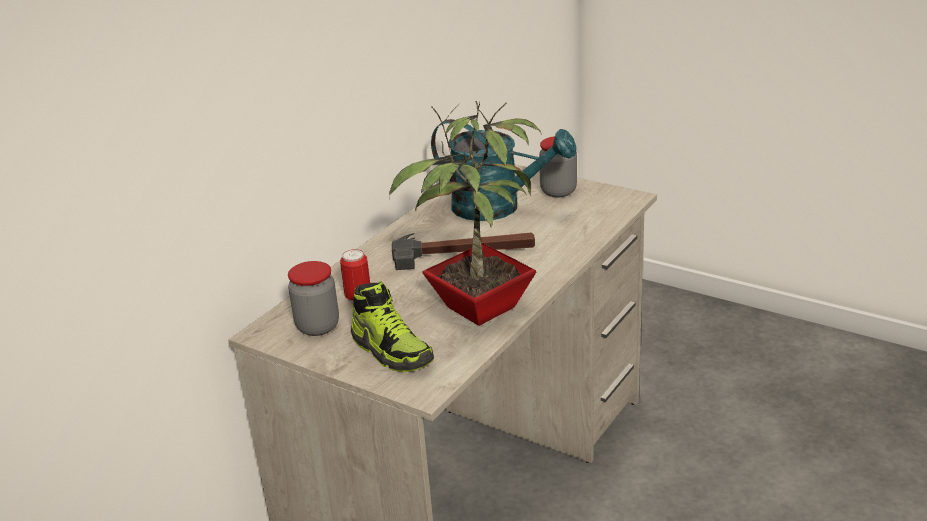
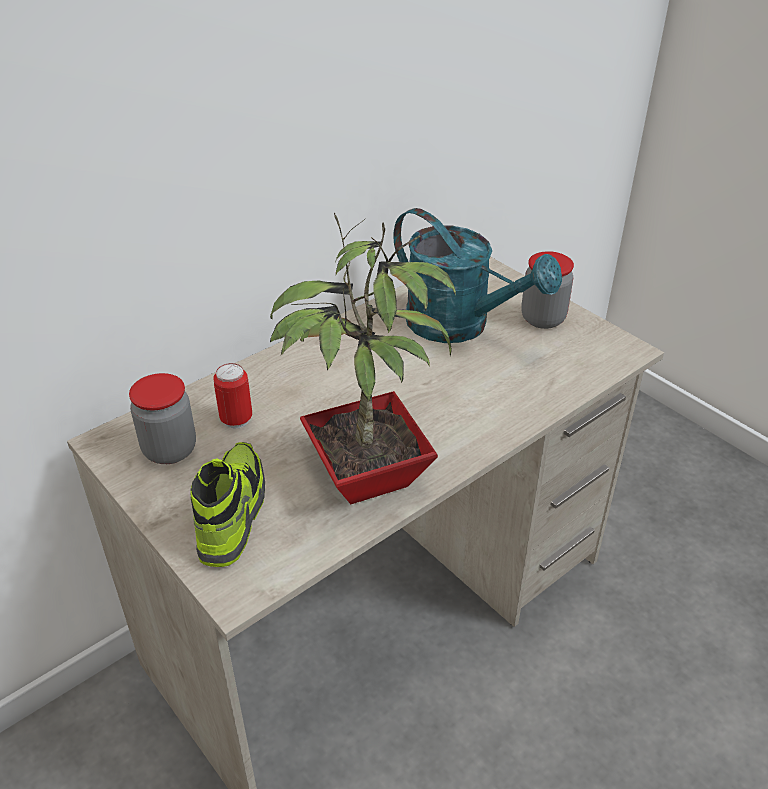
camera: 15 degrees right, 10 degrees up
(392, 351) = (231, 514): shoe -> shoe turned 150 degrees counterclockwise
(463, 251) = (389, 381): hammer -> none

